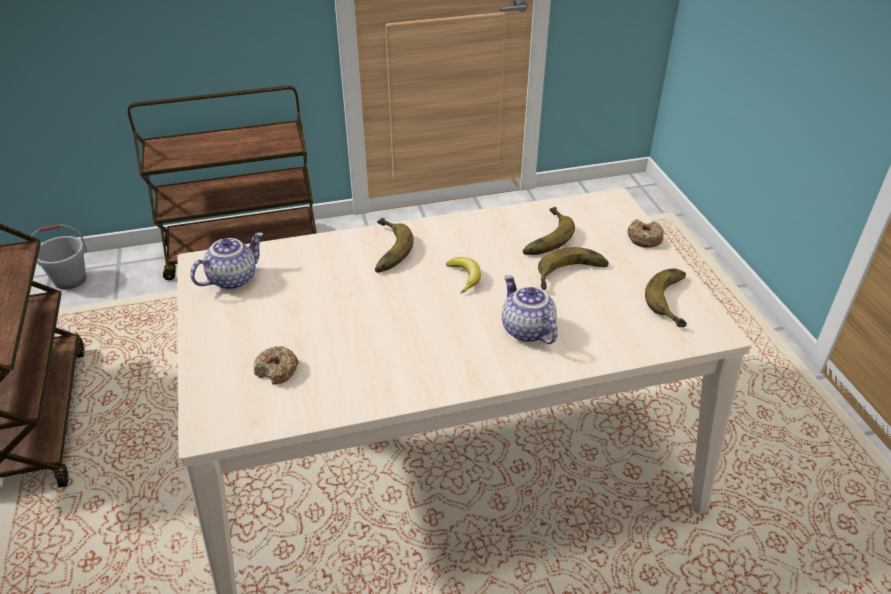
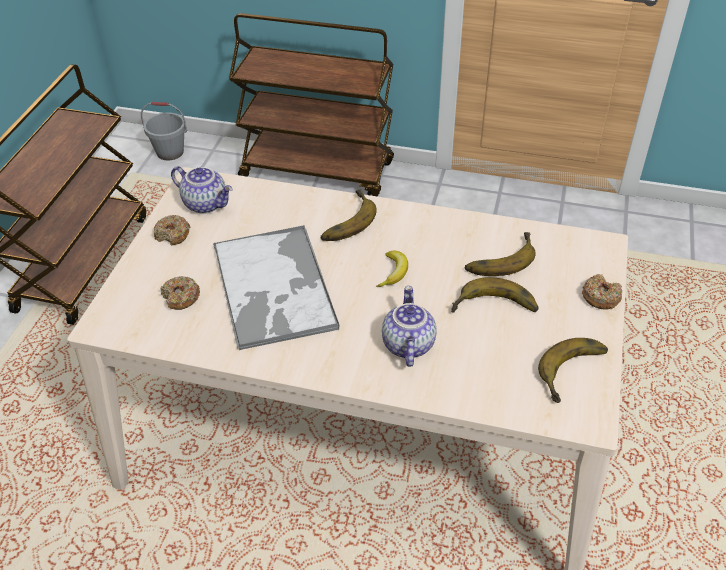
camera: 30 degrees right, 5 degrees up
(220, 317) = (173, 235): none -> donut
(232, 278) = (206, 203): teapot -> teapot turned 45 degrees clockwise
(365, 328) = (274, 288): none -> tray

